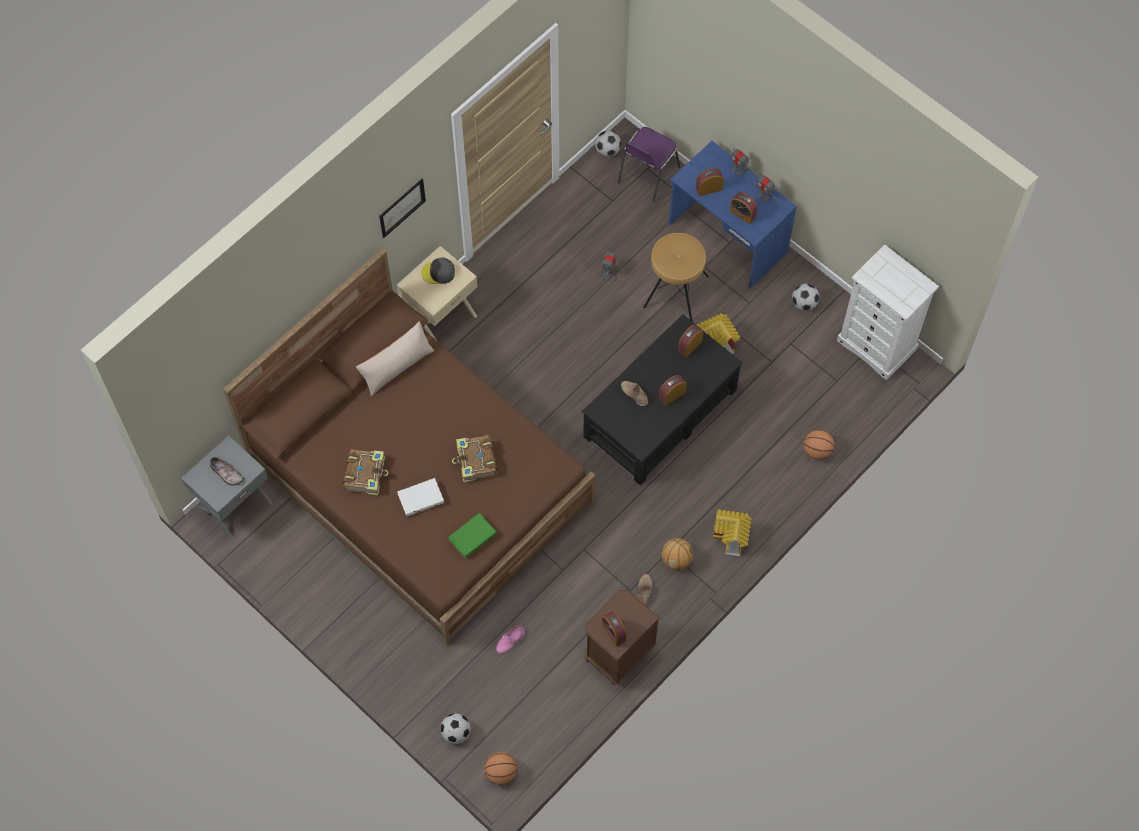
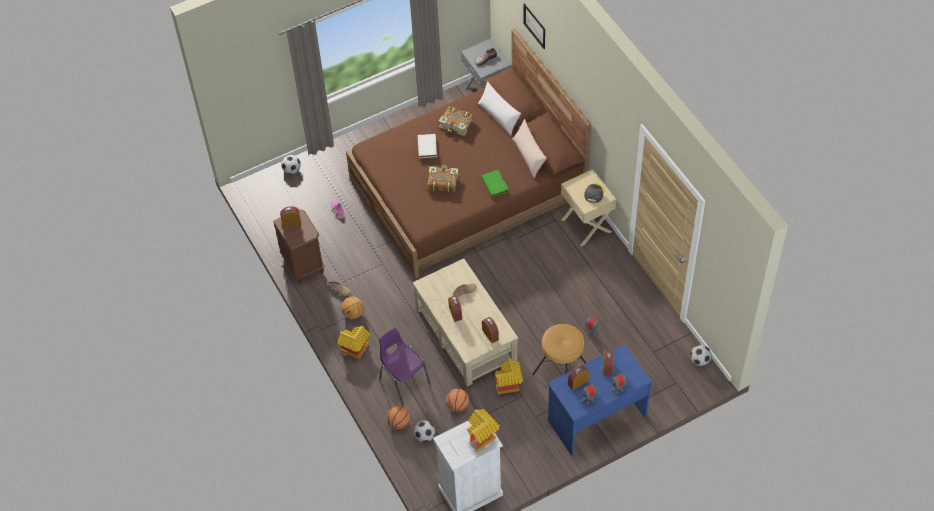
camera: 110 degrees right, 10 degrees down
(334, 424) = (499, 116): none -> white pillow
(402, 207) = (606, 124): picture -> picture (534, 26)
(472, 535) = (390, 167): green book -> green book (495, 184)
(501, 772) = (257, 186): basketball -> basketball (458, 406)
(647, 175) = (669, 380): purple chair -> purple chair (403, 381)
(659, 413) = (466, 333): black coffee table -> beige coffee table
(804, 303) = (523, 453): football -> football (424, 436)
(884, 266) = (482, 438): none -> toy house

